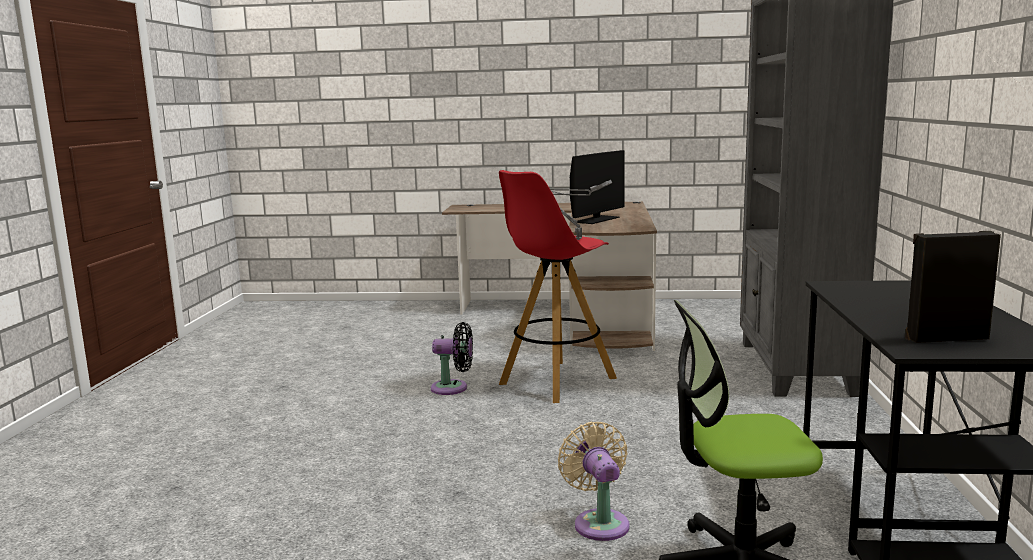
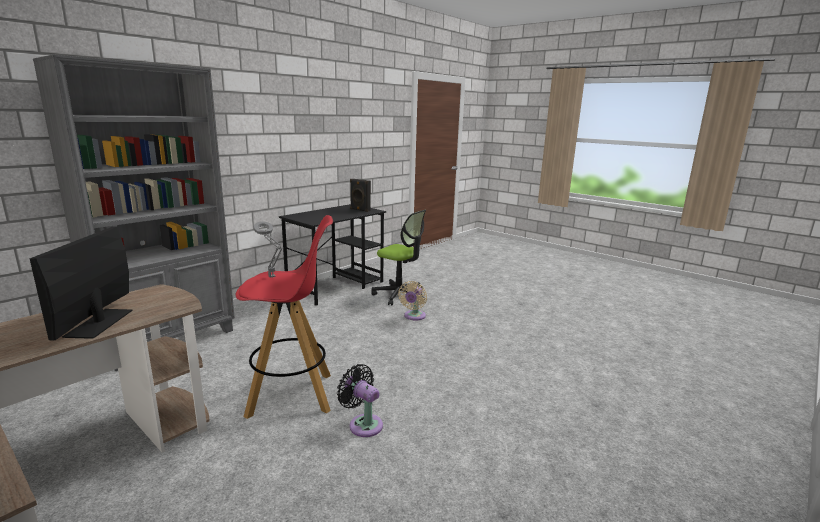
camera: 145 degrees left, 5 degrees up
(596, 220) = (99, 323): monitor -> monitor turned 75 degrees counterclockwise

